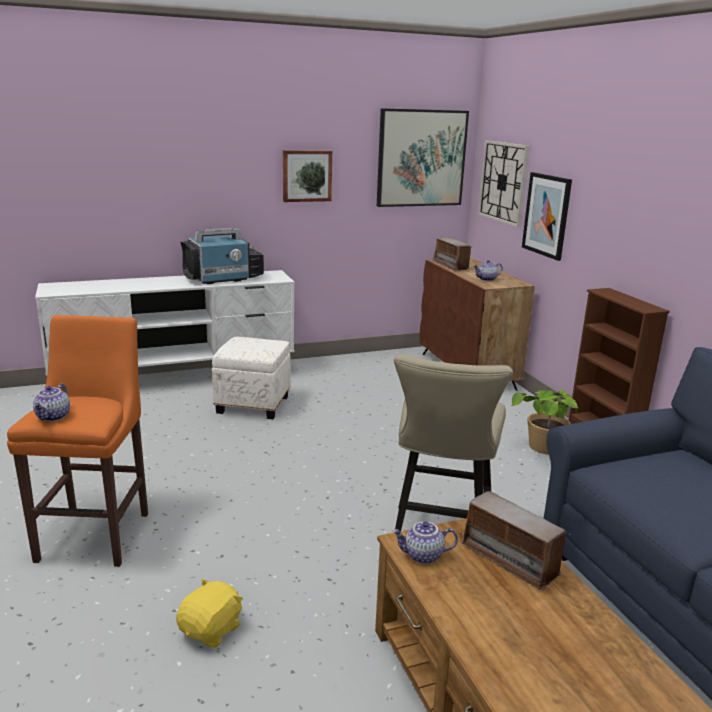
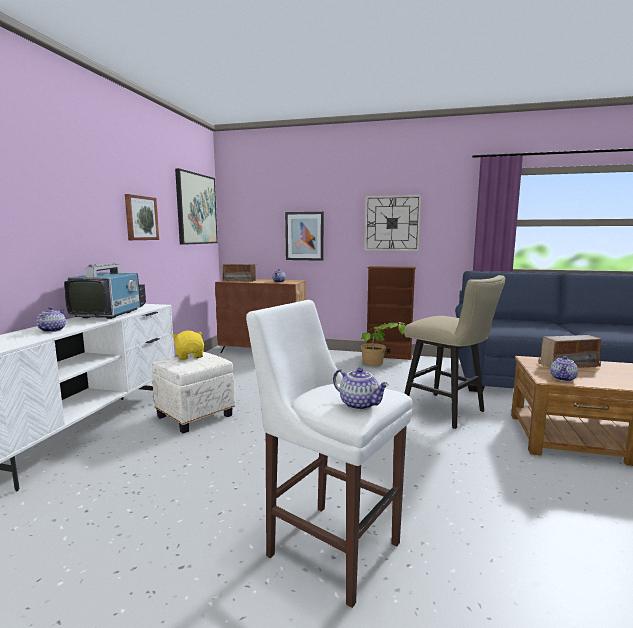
camera: 55 degrees left, 10 degrees down
(97, 533) = (328, 545): orange stool -> white stool
(148, 284) = (52, 330): none -> teapot
(212, 630) = (514, 514): yellow plush toy -> yellow plush toy (190, 356)
(503, 182) = (255, 222): wall clock -> wall clock (392, 223)

